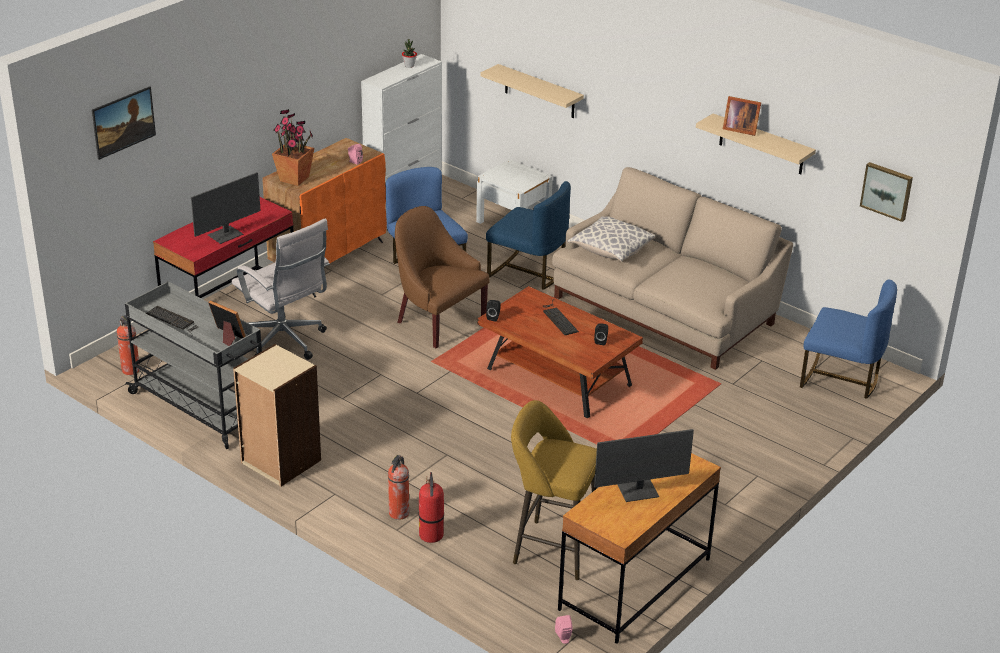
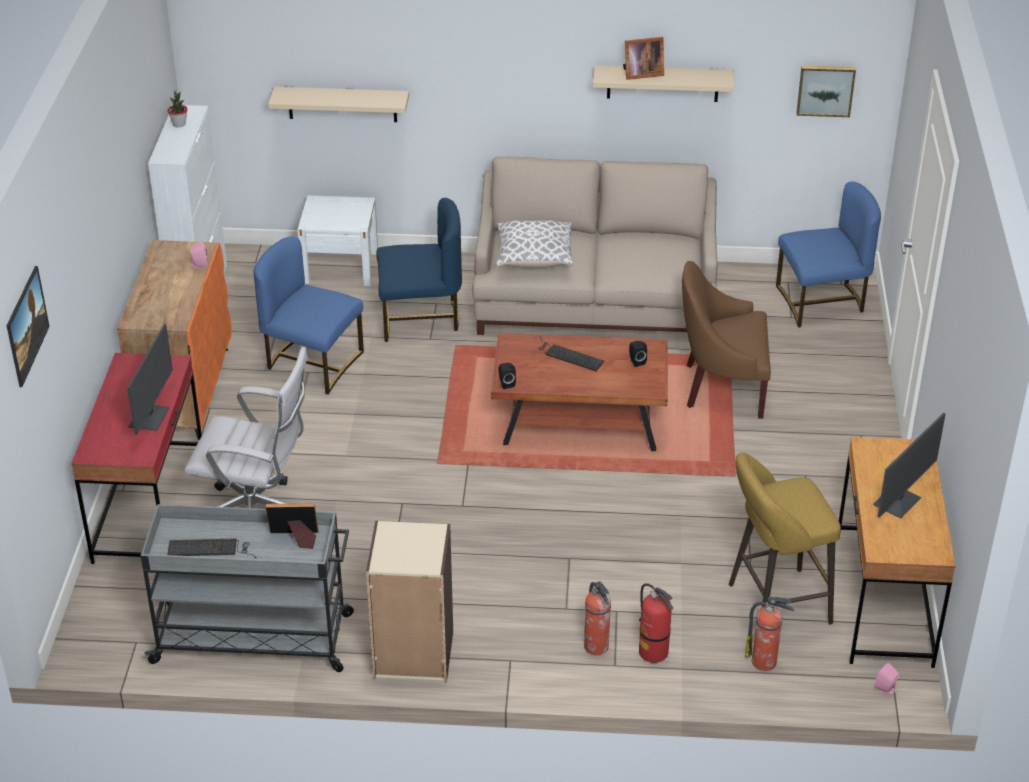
camera: 35 degrees left, 5 degrees up
(131, 370) = (119, 636): fire extinguisher -> fire extinguisher (765, 662)
(295, 179) = (157, 314): potted plant -> none
(437, 320) = (390, 414): brown armchair -> brown armchair (722, 387)

